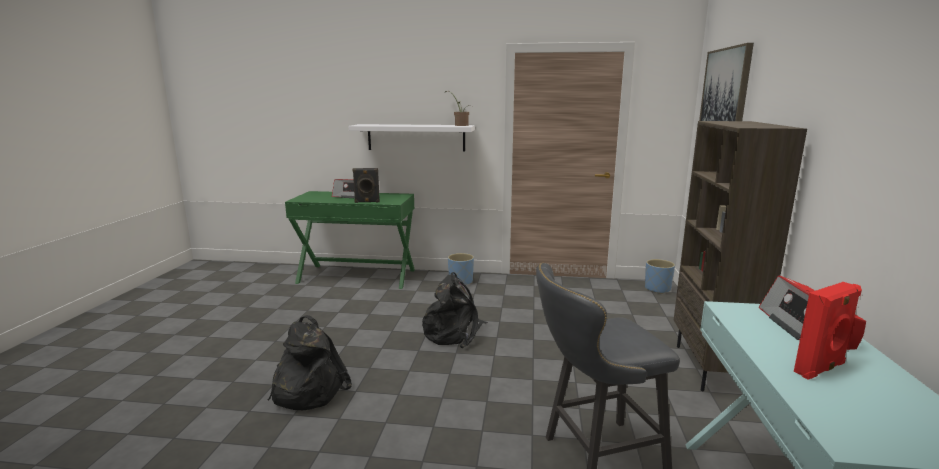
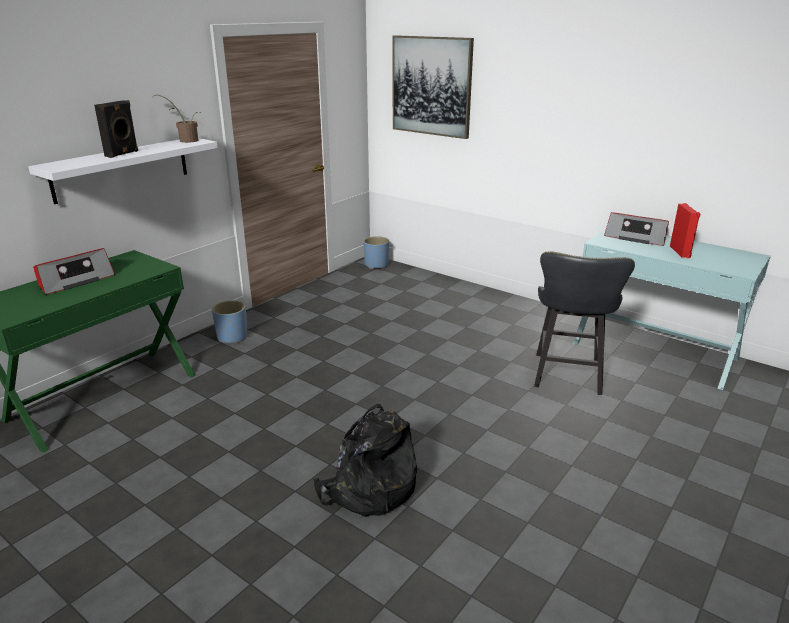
camera: 60 degrees left, 10 degrees up
(367, 202) = (127, 280): black speaker -> black speaker (122, 154)
(454, 333) = (343, 375): black backpack -> none
(711, 369) = (503, 300): brown bookcase -> none

